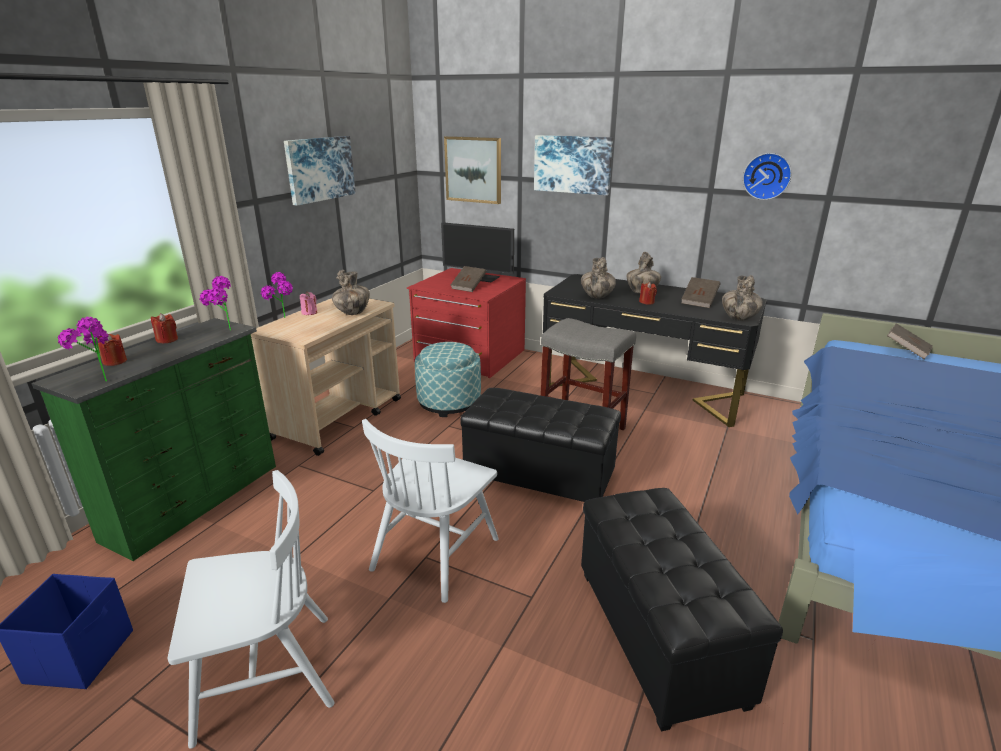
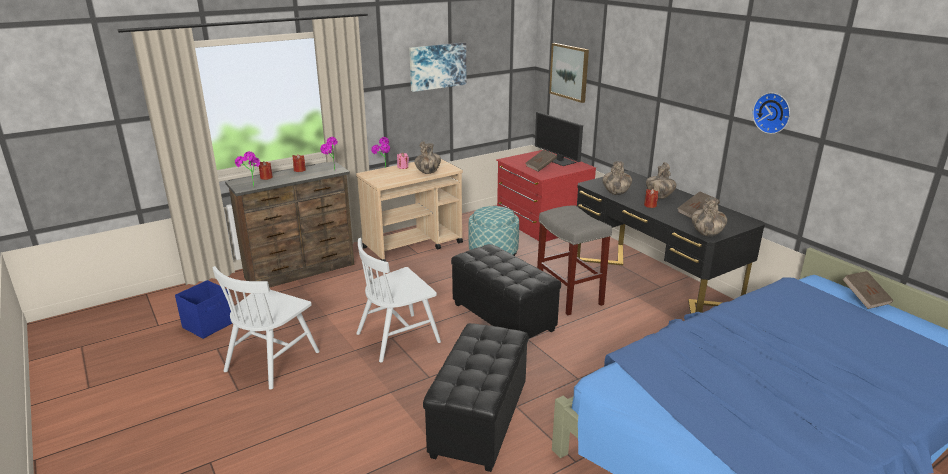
camera: 30 degrees right, 0 degrees up
(197, 501) = (301, 271): green dresser -> brown dresser
(264, 676) = (272, 361): white chair -> white chair turned 105 degrees clockwise
(572, 164) = (634, 78): picture -> none

